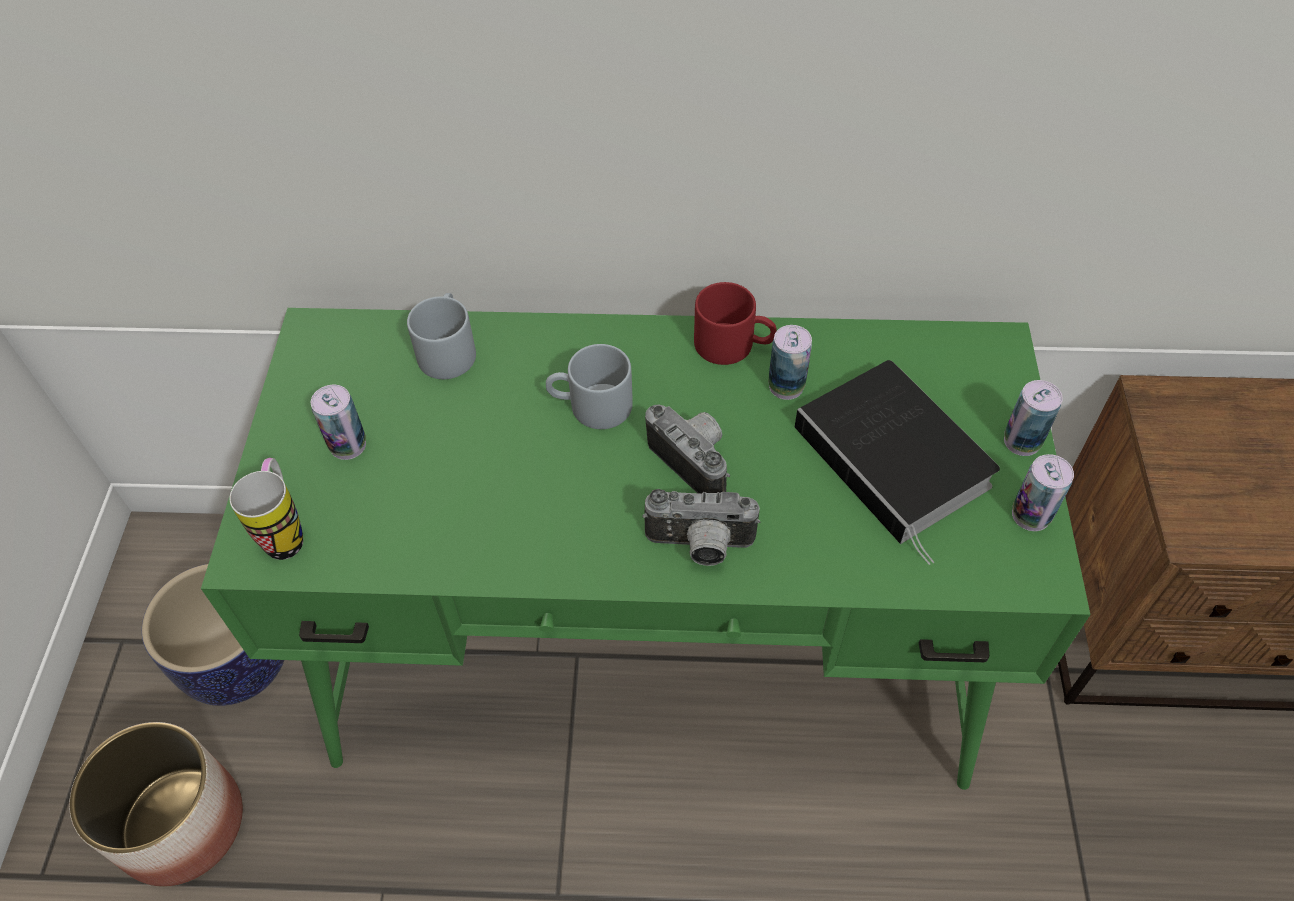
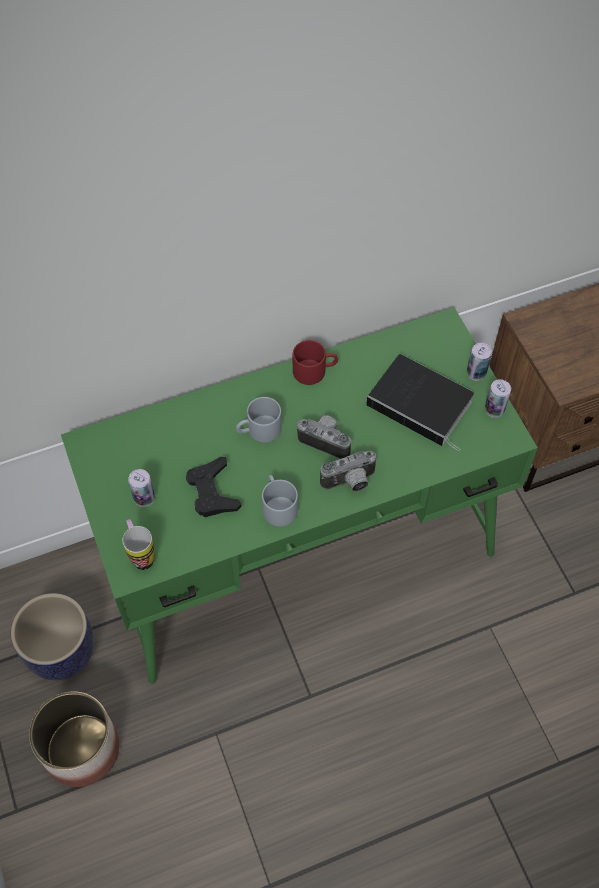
camera: 25 degrees left, 5 degrees up
(447, 348) = (165, 426): grey mug -> grey mug (277, 505)
(460, 474) = (212, 491): none -> black game controller
(786, 386) = (352, 384): can -> none

